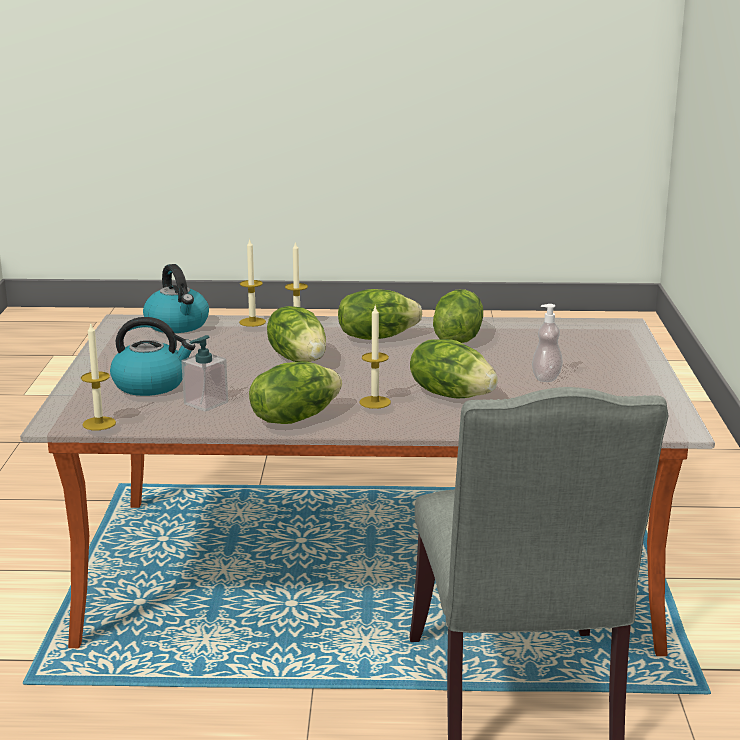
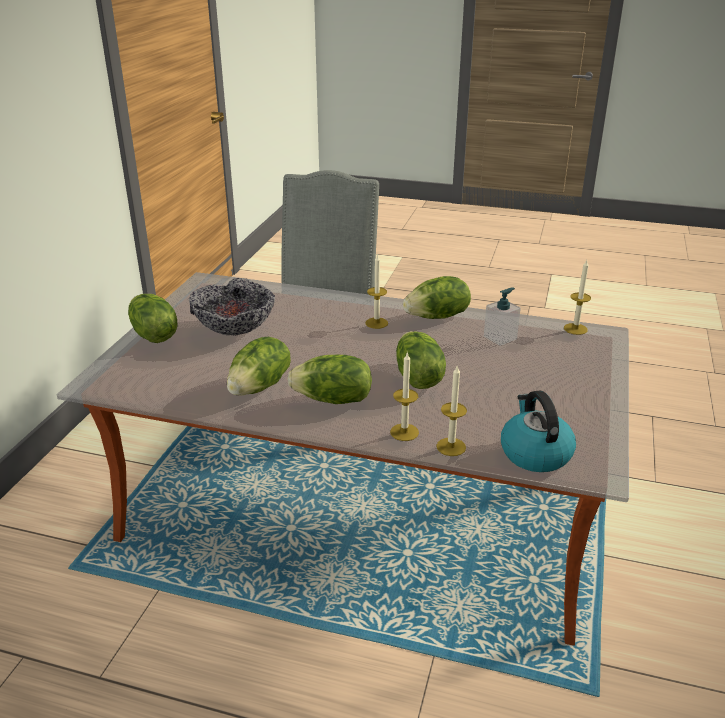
camera: 165 degrees left, 10 degrees up
(151, 385) = (546, 363): kettle -> none
(451, 394) = (318, 323): lettuce -> lettuce (153, 335)
(546, 378) = (235, 329): soap dispenser -> bowl

